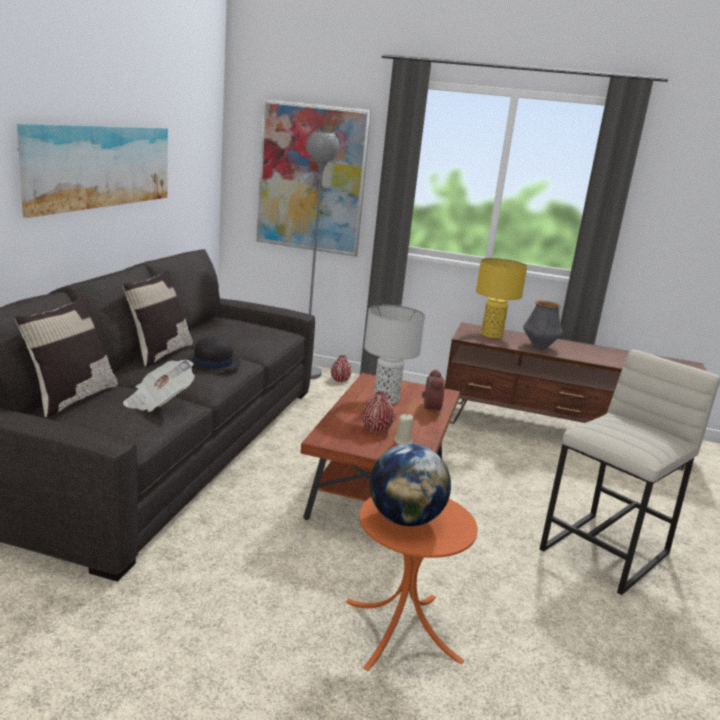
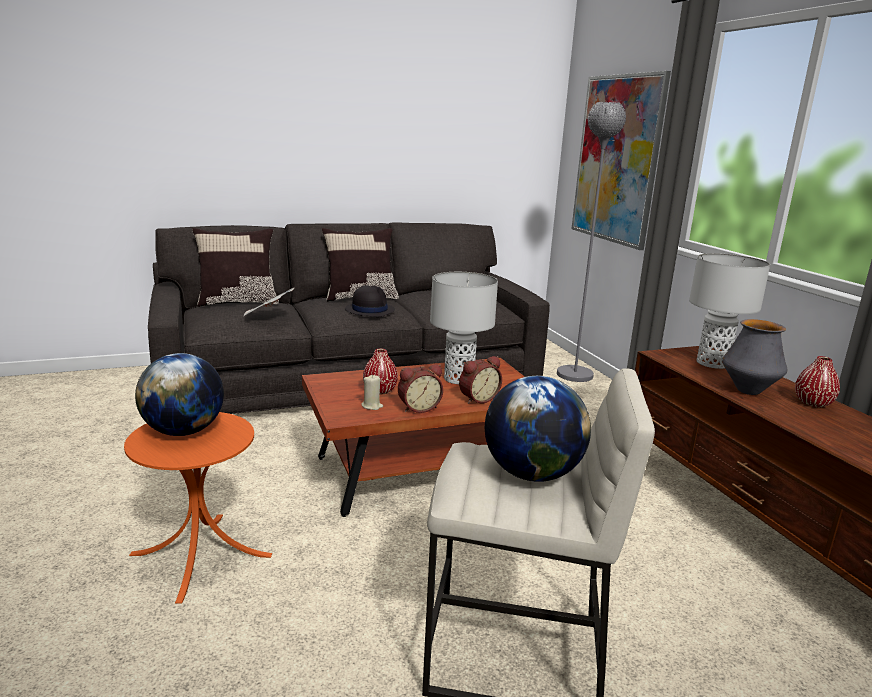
camera: 55 degrees right, 0 degrees up
(99, 166) = (364, 137): picture -> none
(340, 380) = (598, 390): red vase -> red vase (813, 403)
(424, 429) = (418, 407): none -> alarm clock
(491, 334) = (712, 363): yellow table lamp -> white table lamp
(637, 428) = (531, 474): none -> globe

